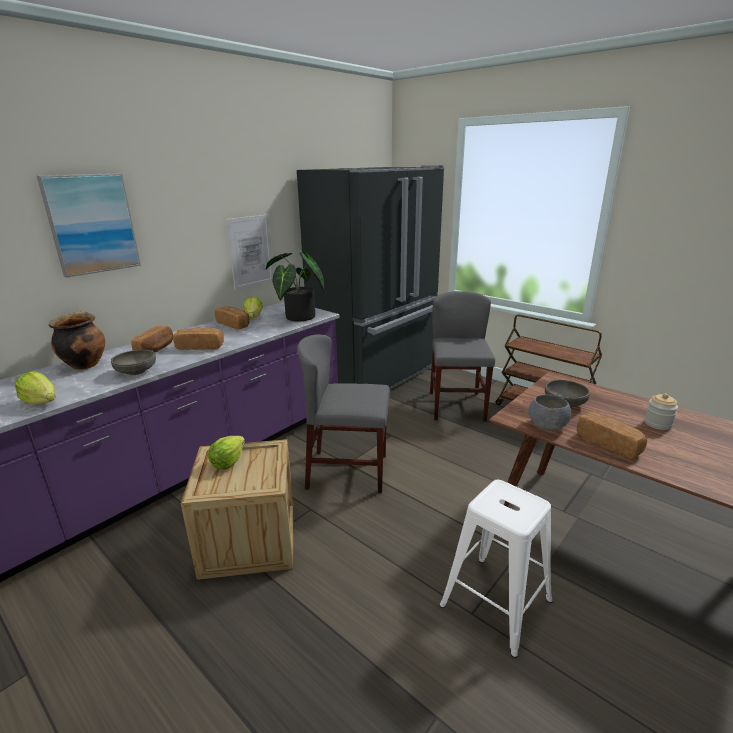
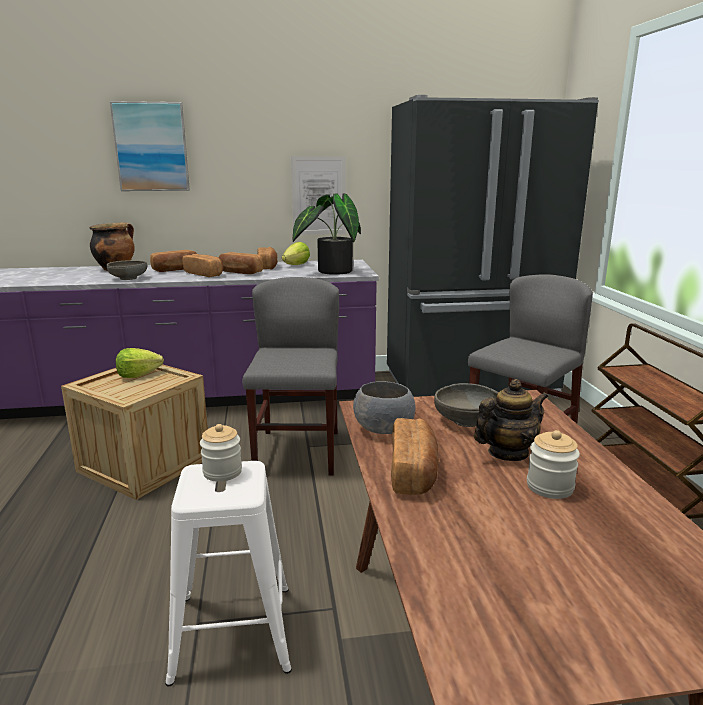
camera: 40 degrees right, 5 degrees down
(41, 402) = (45, 281): lettuce -> none
(227, 337) = (240, 272): none -> bread
(347, 471) = (297, 452): grey chair -> grey chair turned 45 degrees clockwise
(497, 497) = (222, 472): none -> jar
(613, 414) = (507, 453): none -> teapot

